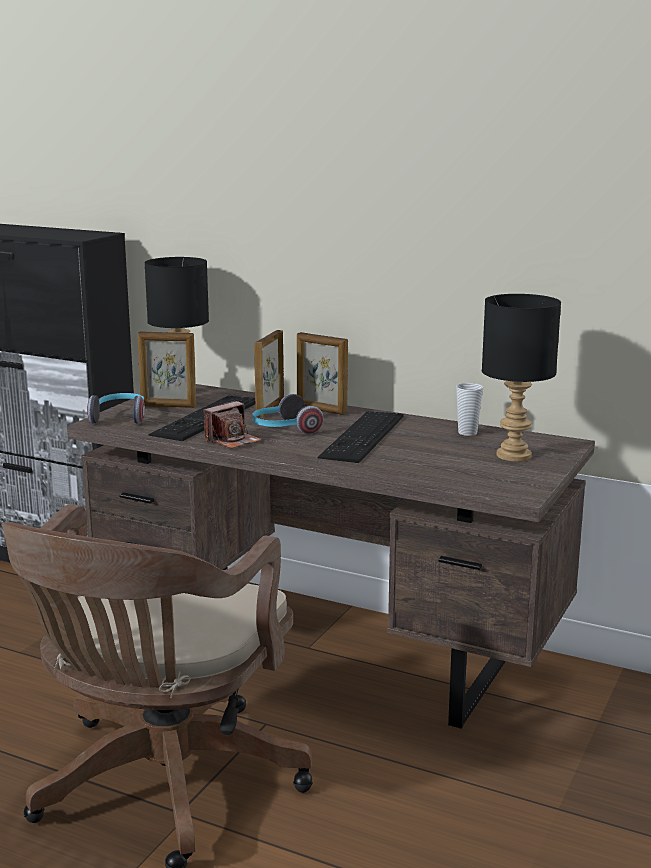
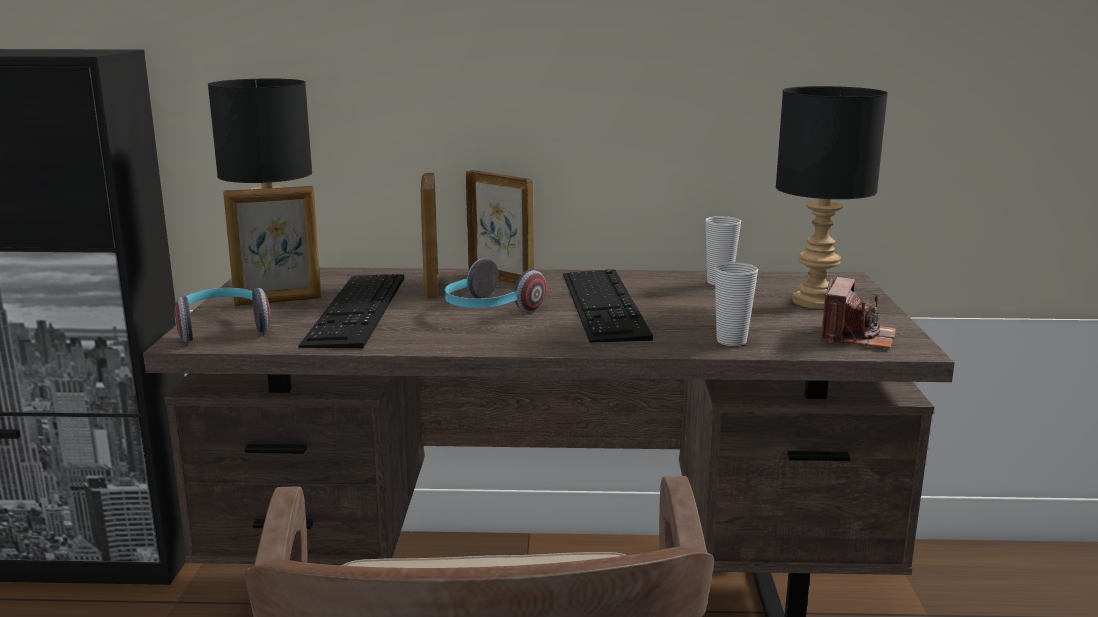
camera: 25 degrees left, 0 degrees up
(233, 441) = (438, 336): camera -> camera (856, 337)
(321, 410) = (501, 279): picture frame -> picture frame turned 150 degrees counterclockwise
(408, 471) = (731, 341): none -> cup

